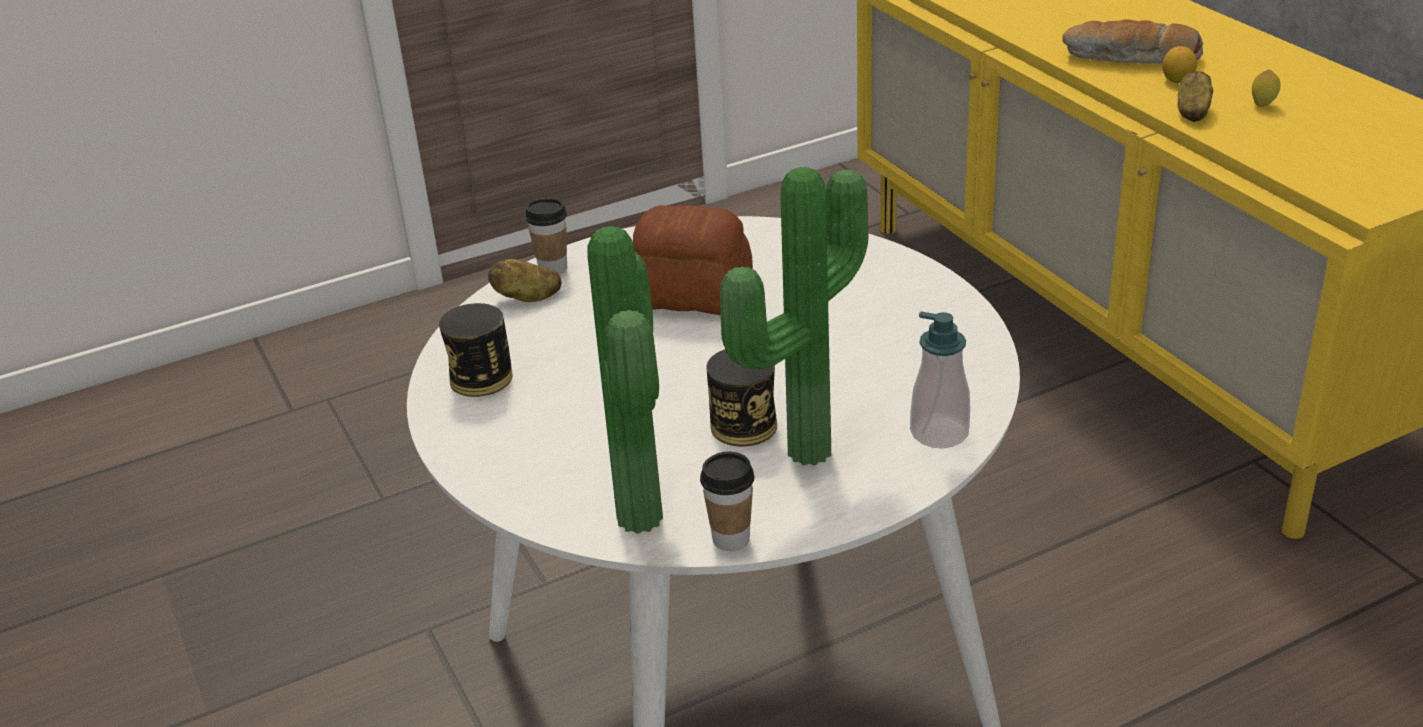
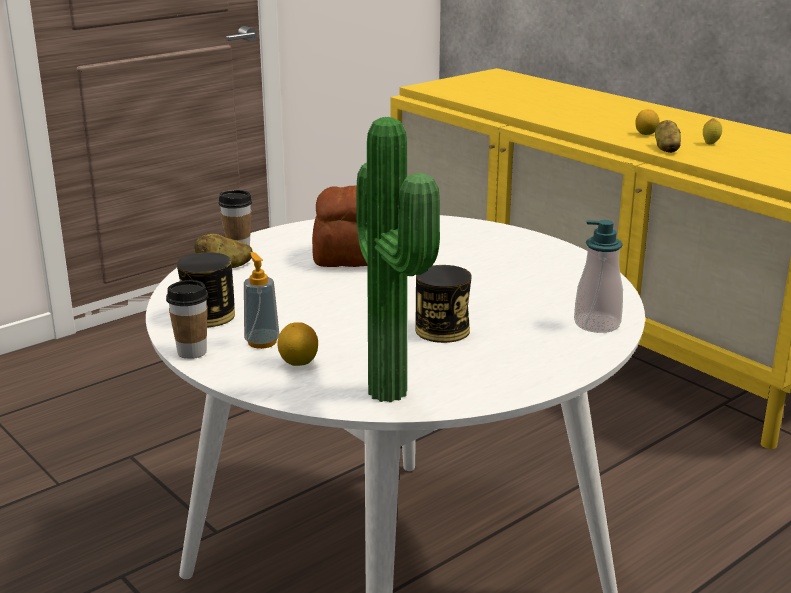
camera: 15 degrees left, 10 degrees down
(527, 425) = (262, 342): none -> soap dispenser
(556, 462) = (298, 362): none -> lemon
(731, 539) = (470, 399): cup -> cup (192, 352)
(801, 449) = (496, 340): potted plant -> none
(1130, 59) = (607, 125): bread -> none

